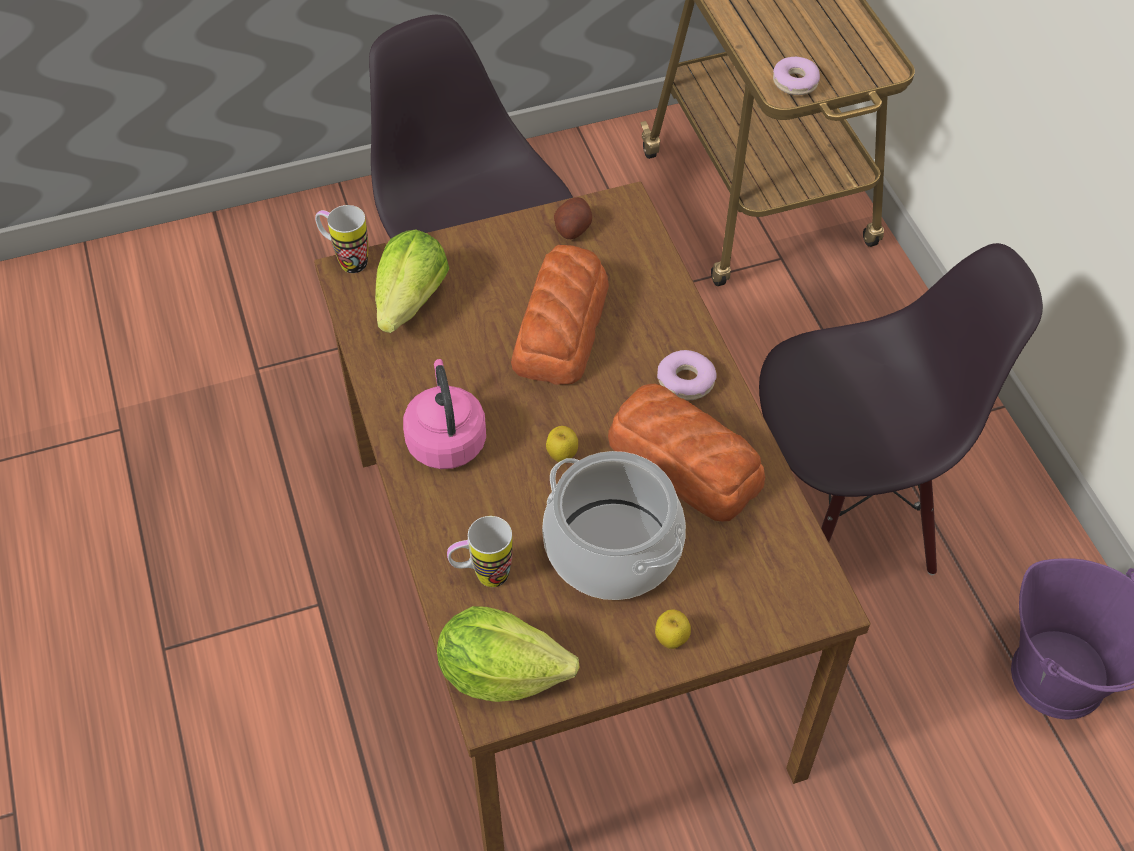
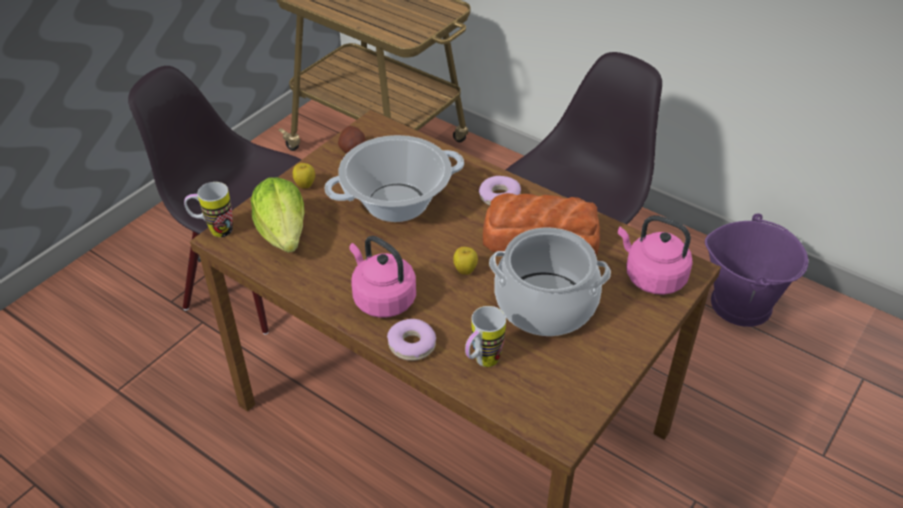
camera: 35 degrees left, 10 degrees down
(501, 672) = (547, 410): lettuce -> none
(562, 325) = (396, 202): bread -> cooking pot
(671, 639) = (627, 334): apple -> apple (305, 185)
(769, 587) = (652, 277): none -> pink kettle
(795, 82) = (409, 32): donut -> donut (412, 345)

